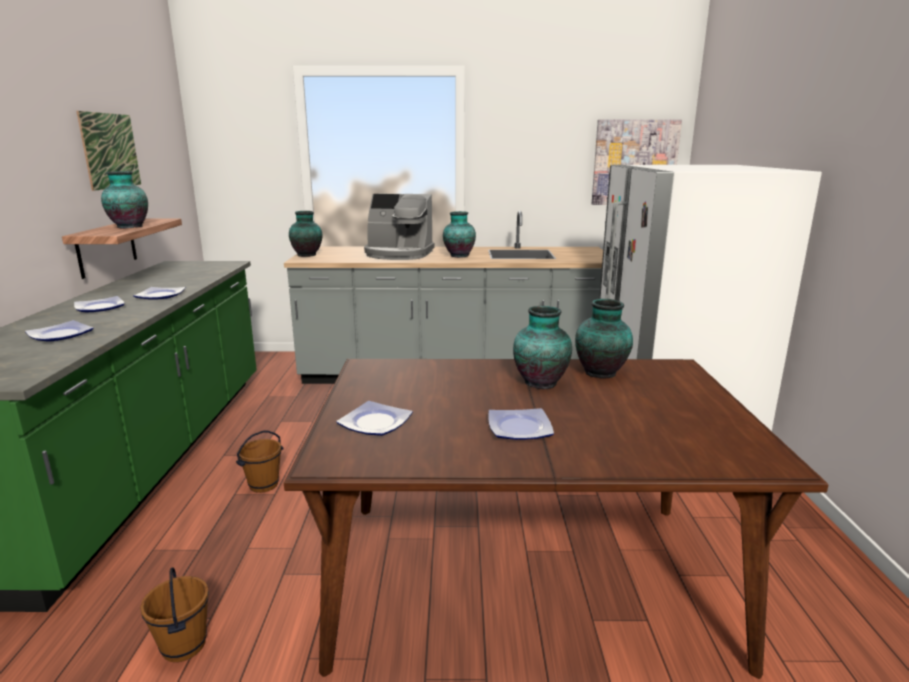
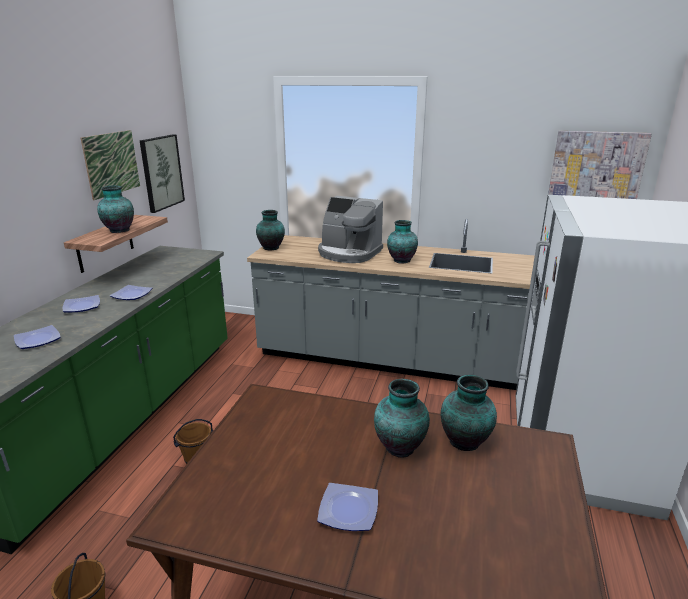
camera: 15 degrees right, 5 degrees up
(162, 174) = (161, 172): none -> picture
(377, 423) = (232, 478): plate -> none

